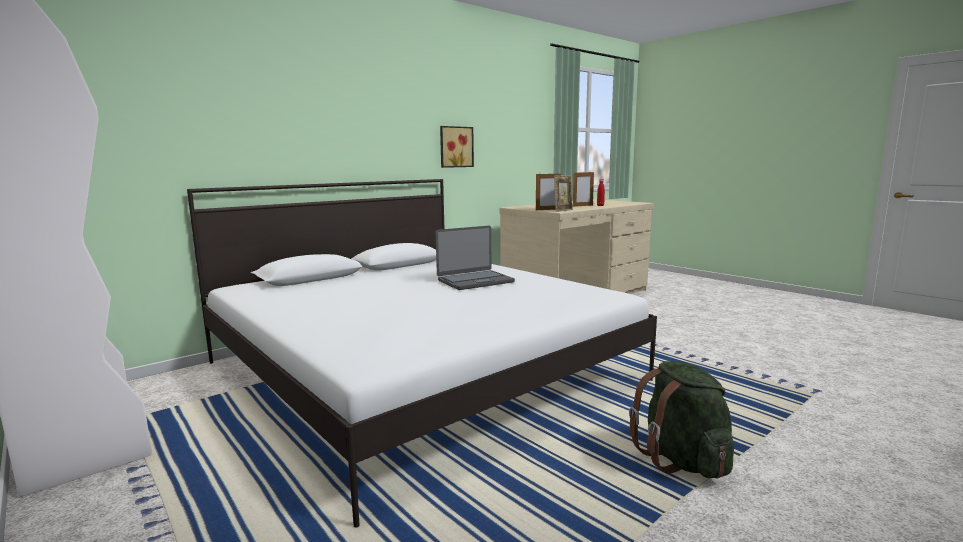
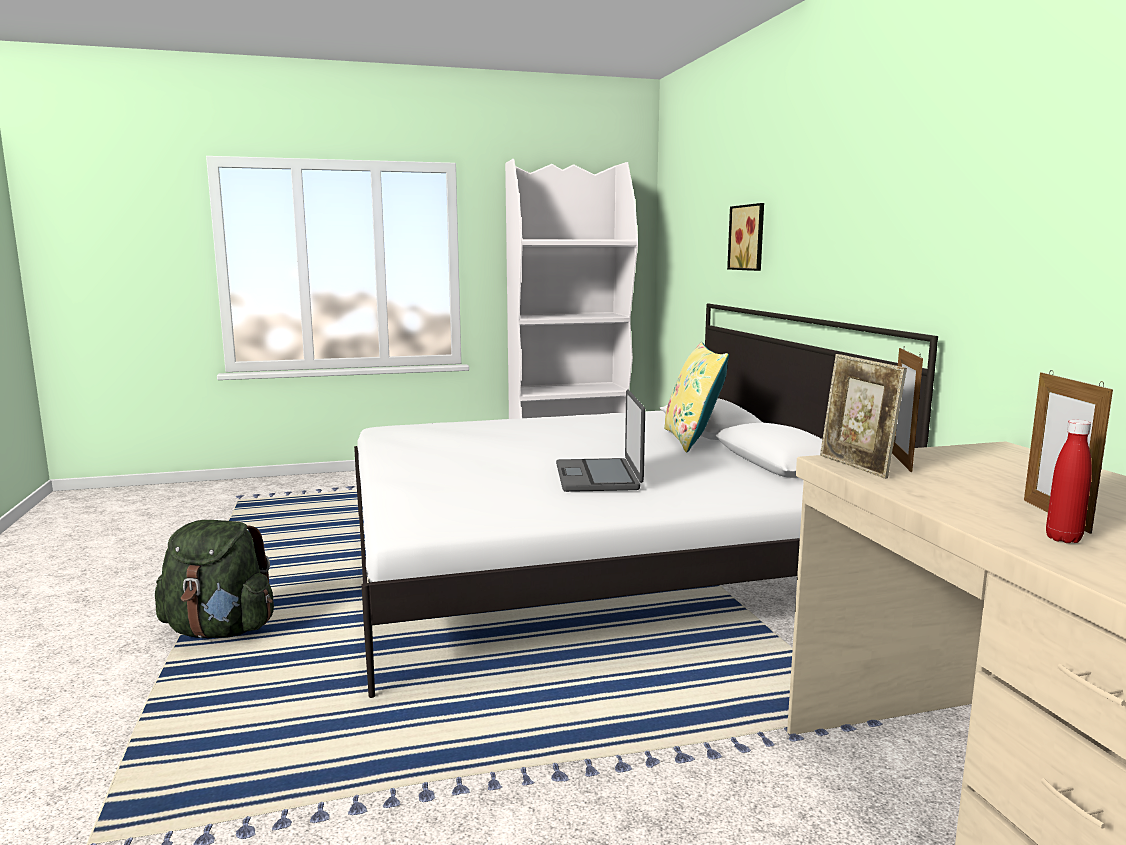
camera: 115 degrees right, 0 degrees up
(353, 277) = (692, 440): none -> yellow pillow
(455, 147) = (986, 262): picture -> picture (749, 237)

